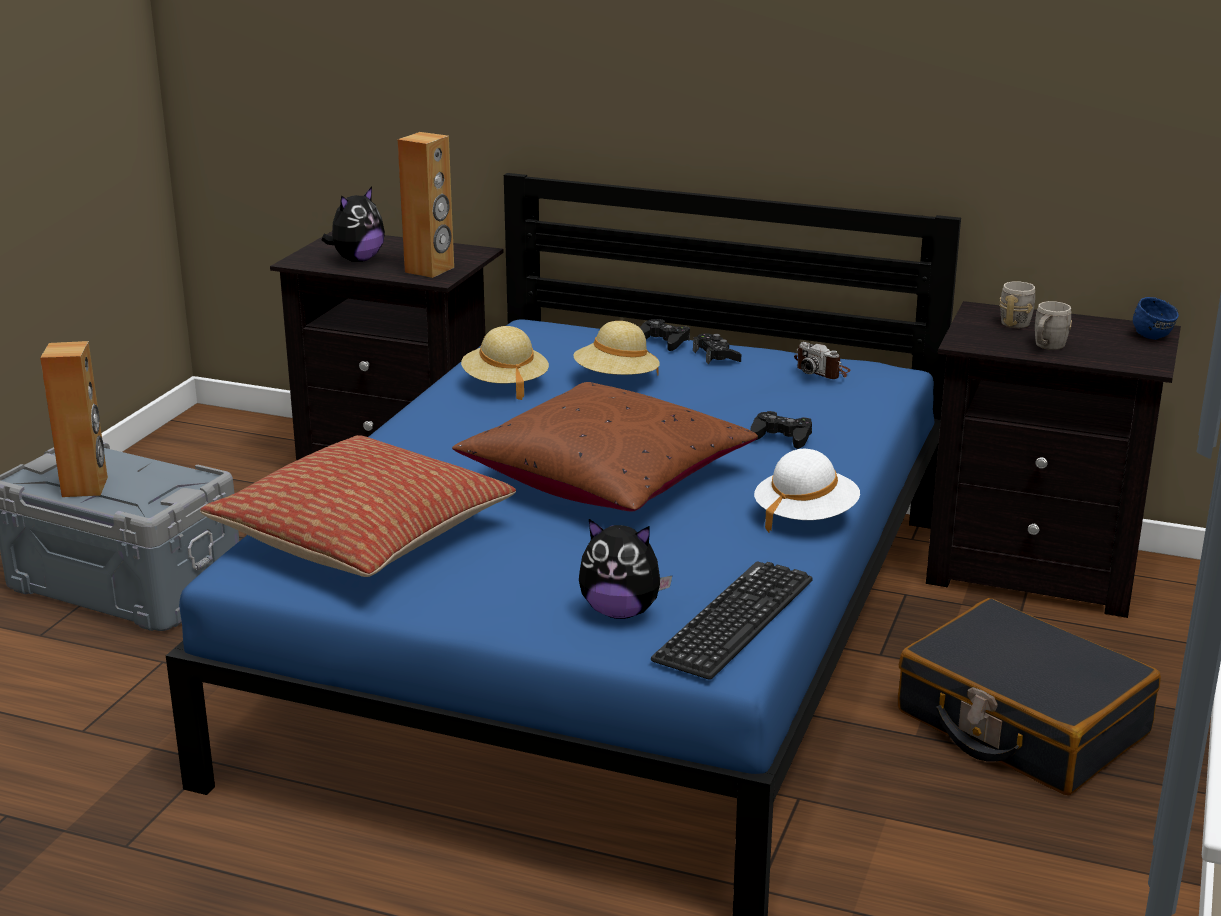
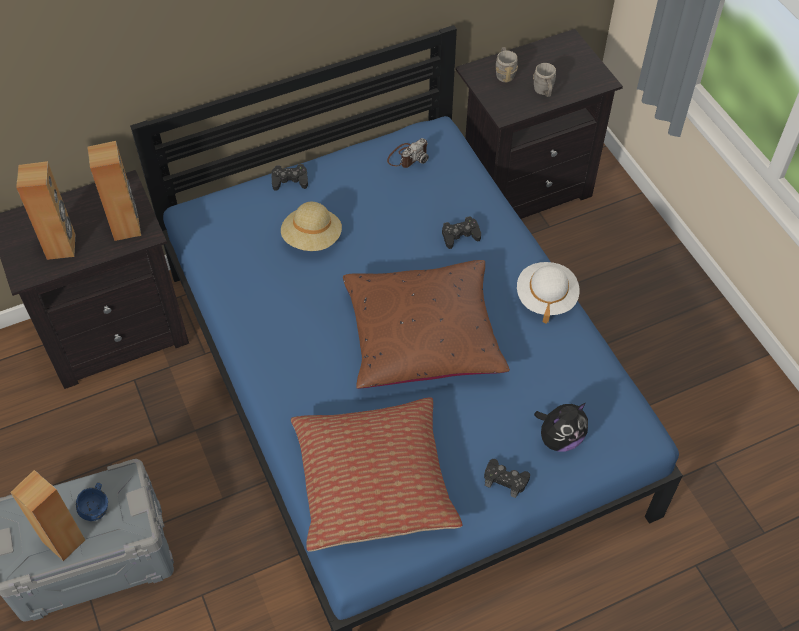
camera: 45 degrees left, 30 degrees up
(357, 260) = (61, 246): plush toy -> brown speaker
(505, 384) = (260, 287): beige hat -> none
(716, 356) = (335, 176): black game controller -> black game controller (505, 480)
(734, 620) = (611, 404): keyboard -> none
(822, 371) = (408, 156): camera -> camera turned 45 degrees counterclockwise
(1021, 723) = (623, 306): black suitcase -> none
(1157, 336) = (576, 47): blue mug -> blue mug (98, 507)

